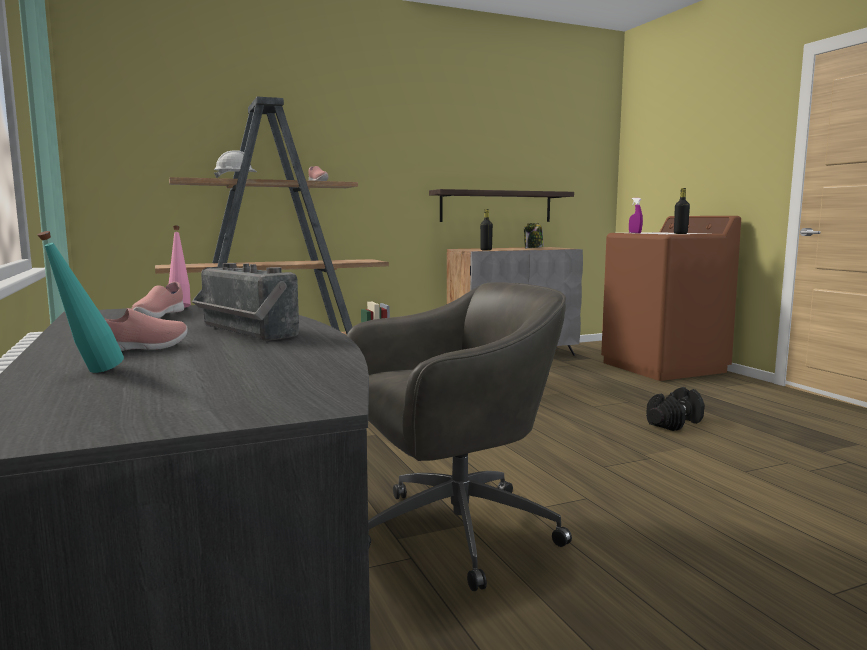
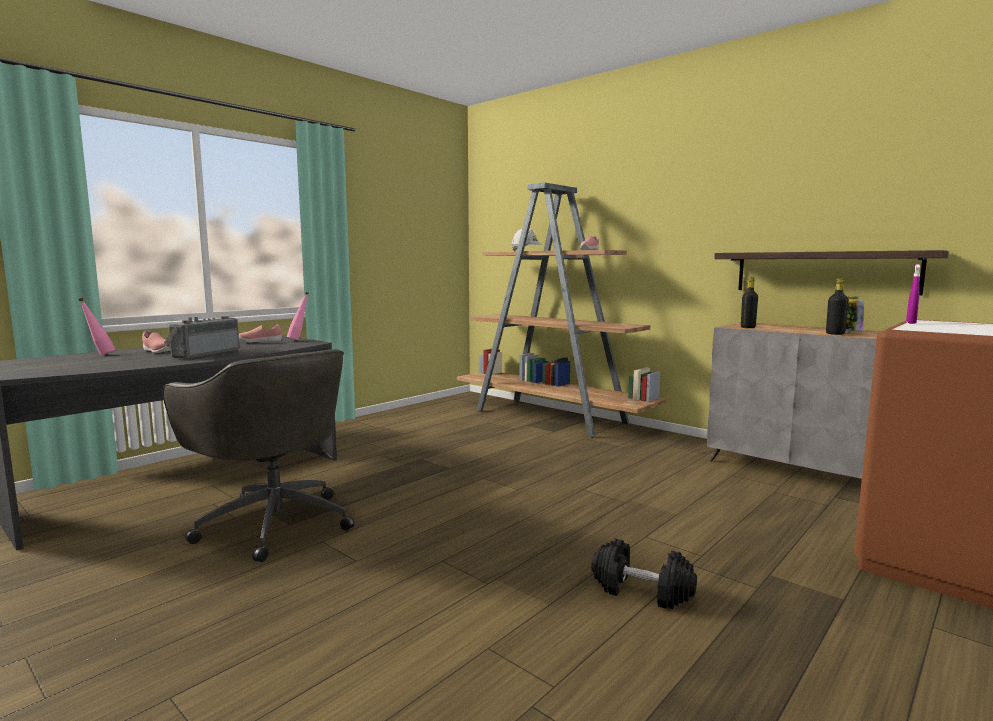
camera: 65 degrees right, 0 degrees up
(88, 373) = (100, 355): turquoise bottle -> pink bottle
(680, 233) = (936, 331): black bottle -> black bottle (835, 334)

